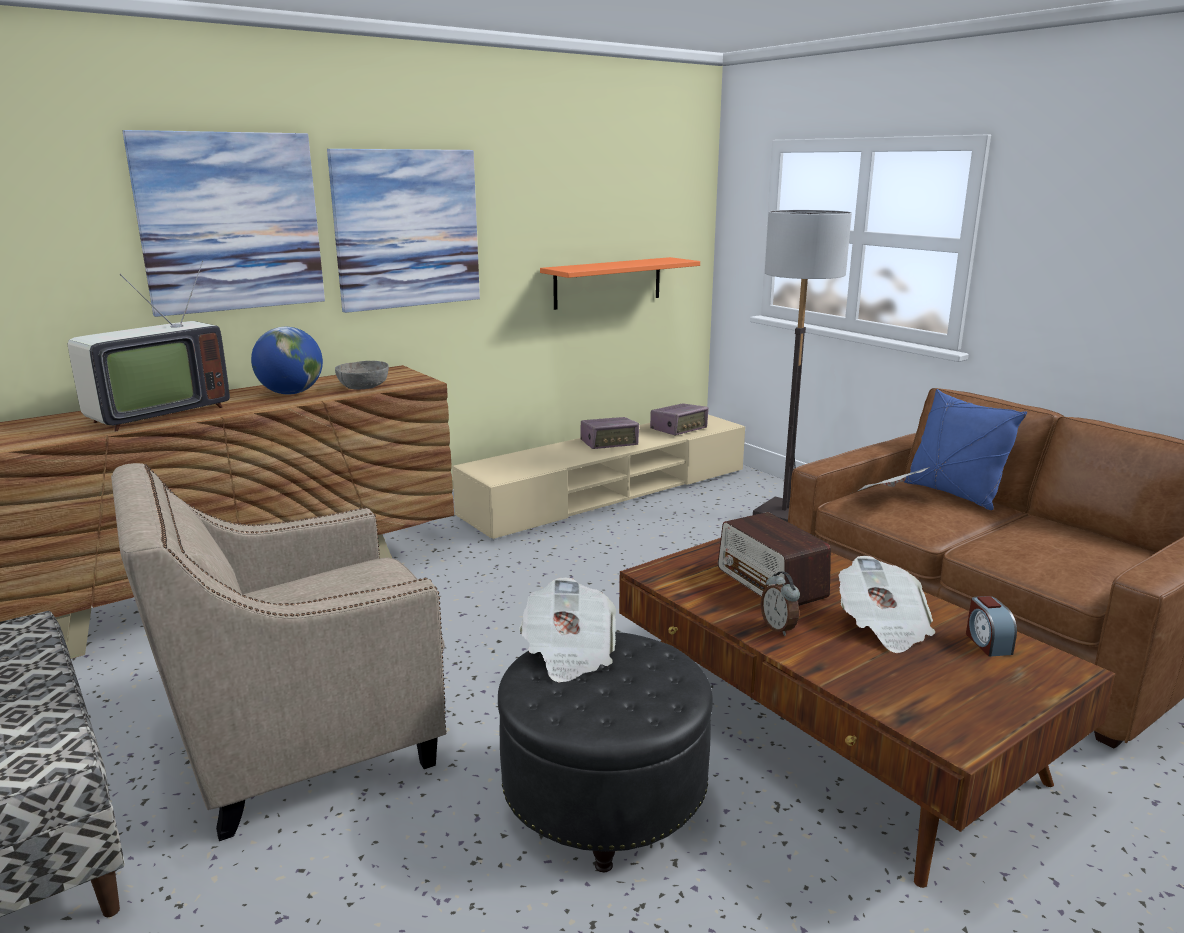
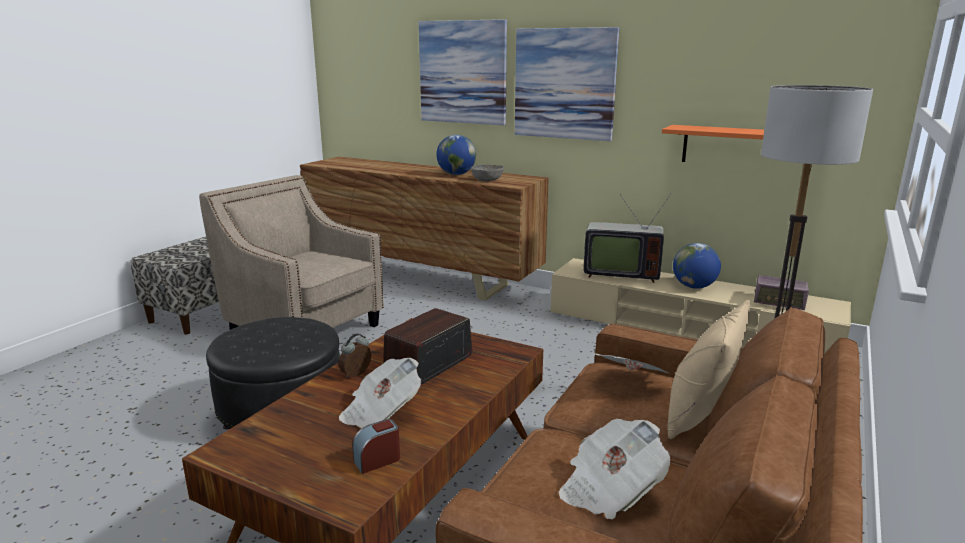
camera: 65 degrees right, 0 degrees up
(154, 414) = (395, 168): television -> television (620, 274)
(569, 653) = (298, 325): newspaper -> newspaper (609, 490)
(609, 443) = (694, 287): radio -> globe
(953, 494) = (699, 416): blue pillow -> beige pillow

